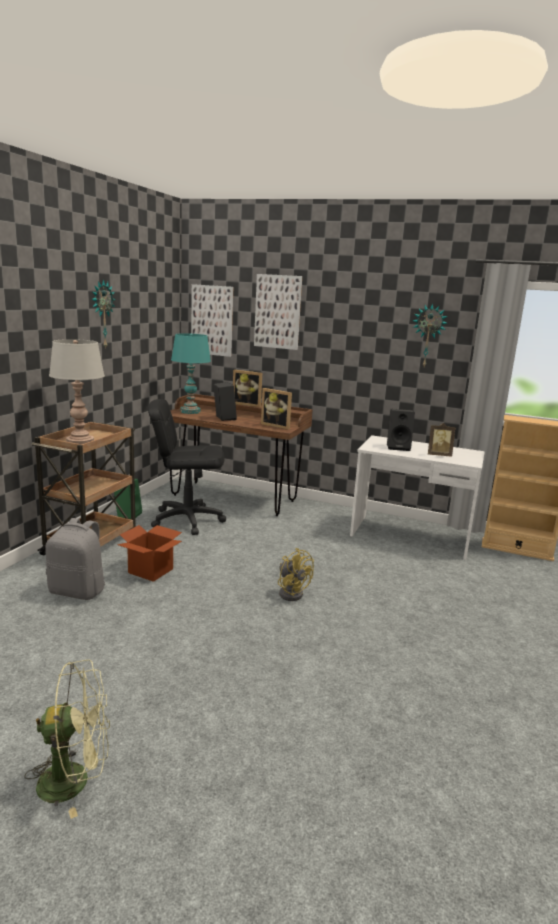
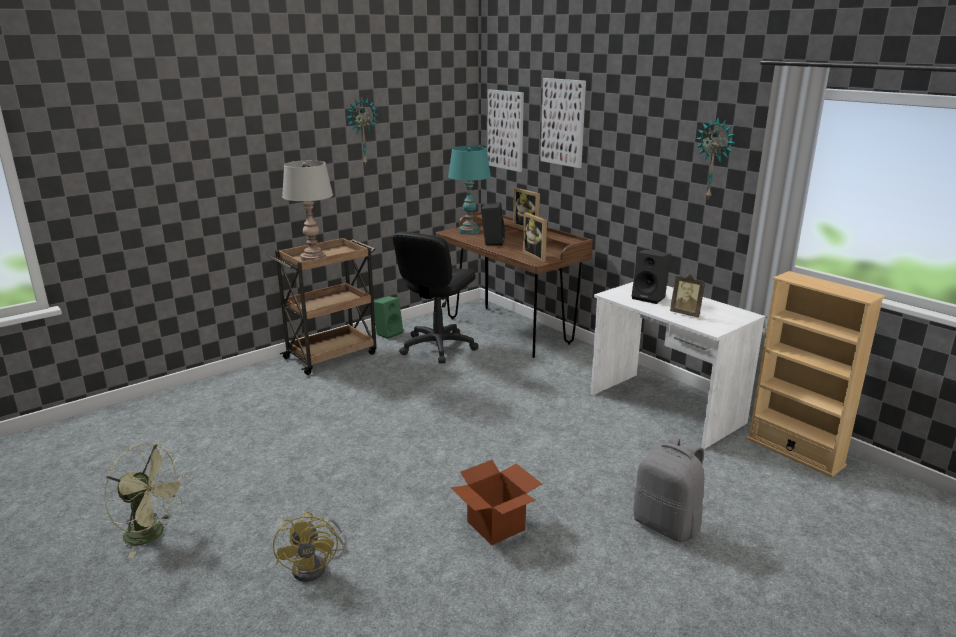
camera: 30 degrees right, 5 degrees up
(78, 591) = (283, 396): grey backpack -> grey backpack (667, 525)
(150, 571) = (355, 390): cardboard box -> cardboard box (495, 526)
(187, 520) = (437, 347): black office chair -> black office chair turned 90 degrees counterclockwise
(291, 592) = (460, 438): yellow fan -> yellow fan (315, 566)

